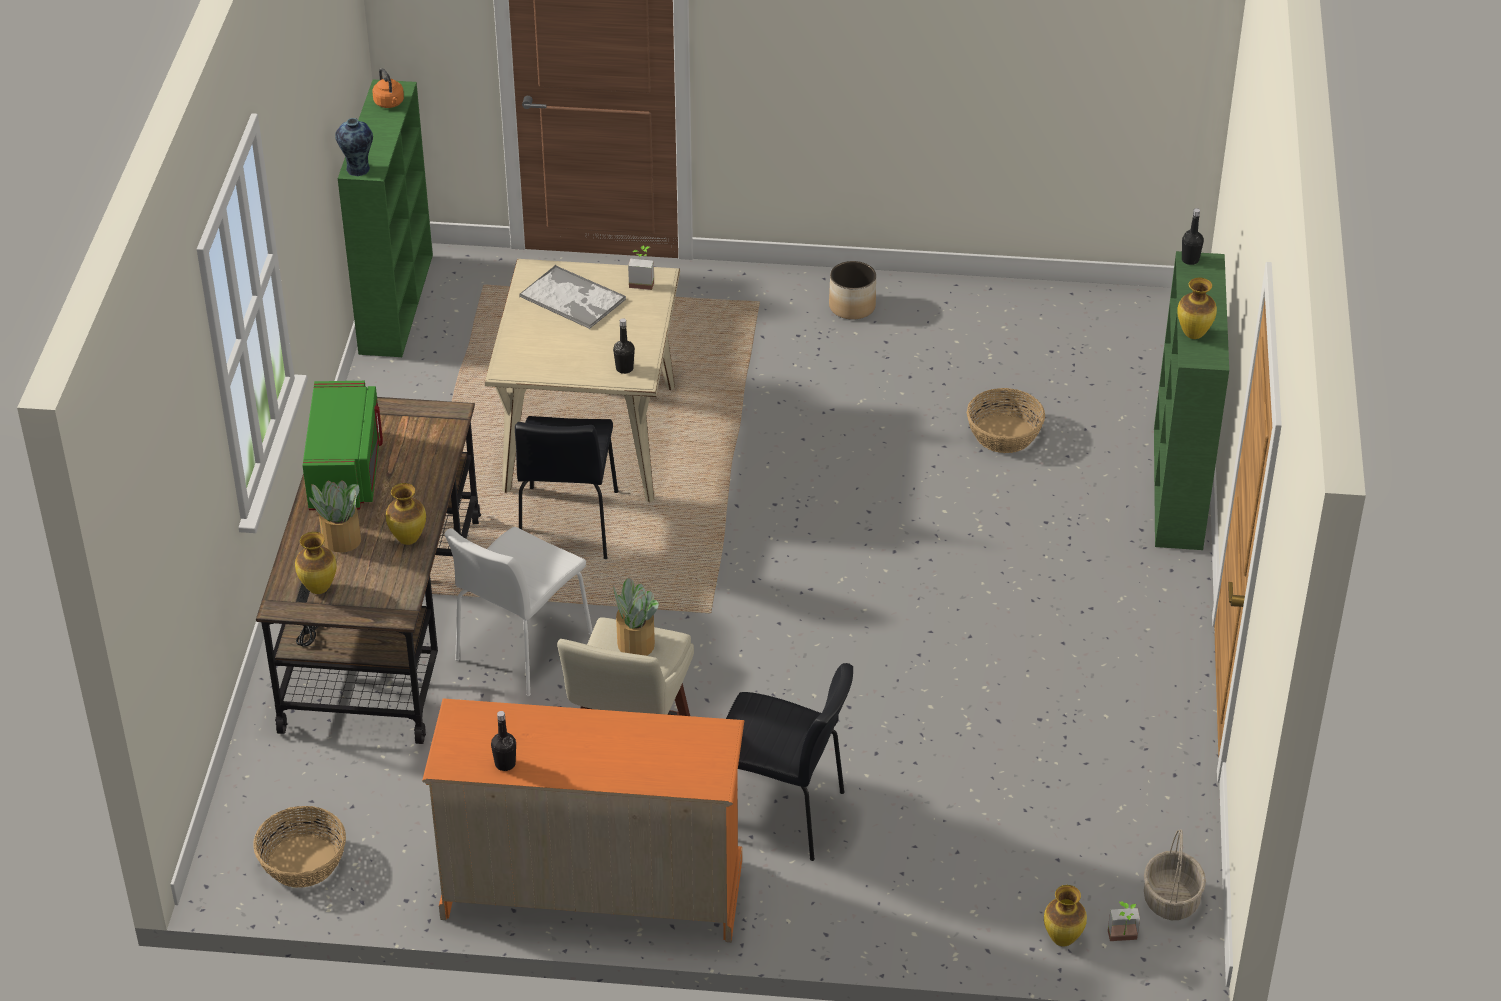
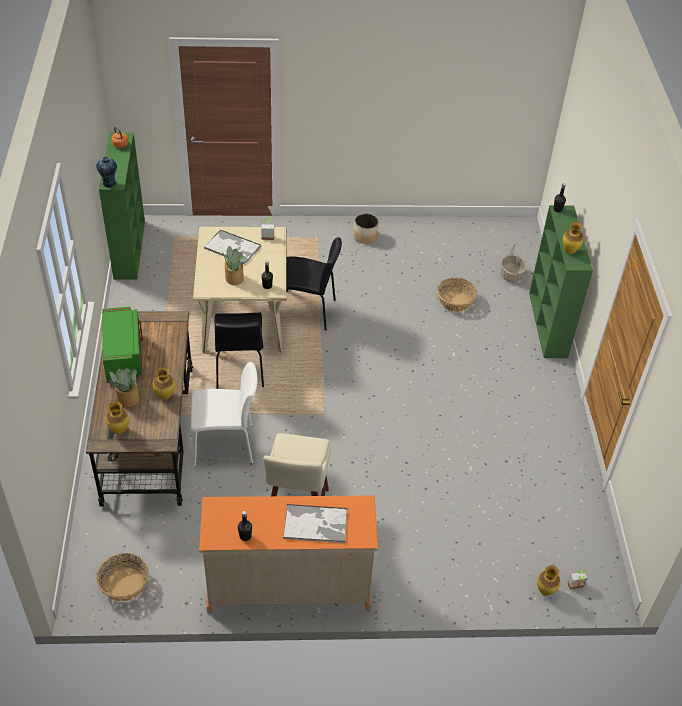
camera: 10 degrees left, 5 degrees up
(521, 650) = (226, 444): white chair -> white chair turned 120 degrees counterclockwise
(631, 755) = (316, 524): none -> tray
(636, 643) = (300, 447): potted plant -> potted plant (234, 278)
(781, 813) = (382, 529): black chair -> black chair (308, 311)
(1170, 899) = (596, 561): basket -> basket (511, 275)

